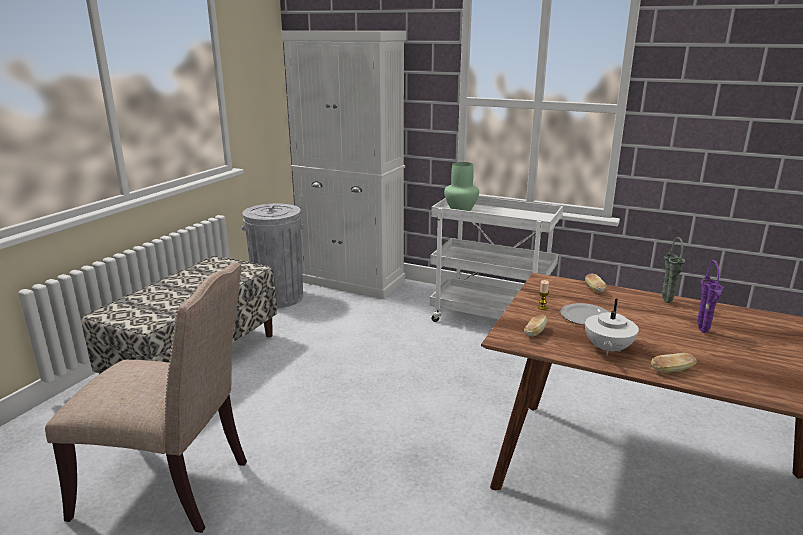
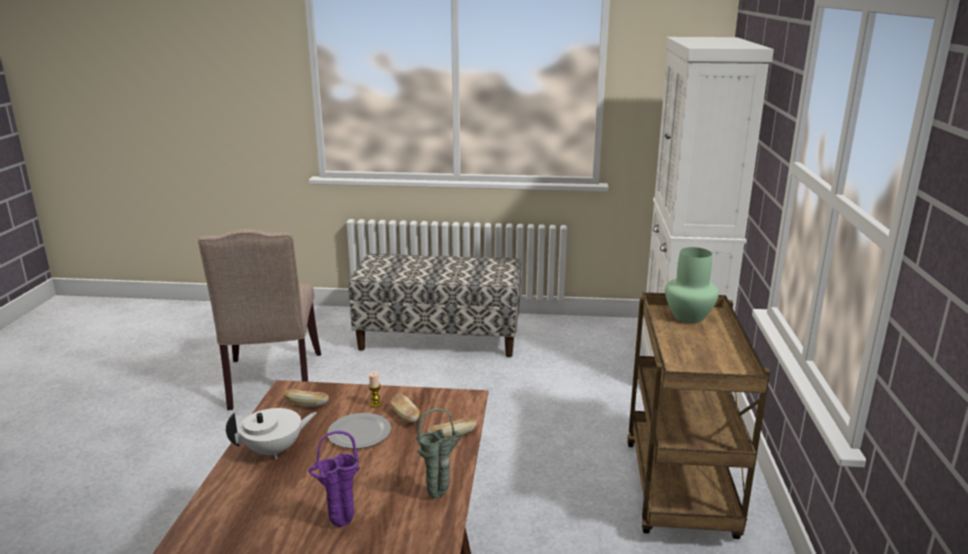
camera: 70 degrees right, 0 degrees up
(279, 297) = (592, 337): grey trash can -> none
(491, 319) = (681, 492): white cart -> brown cart
(607, 349) = (274, 450): white teapot -> white teapot turned 150 degrees clockwise
(672, 370) = (227, 495): bread -> bread (405, 417)

